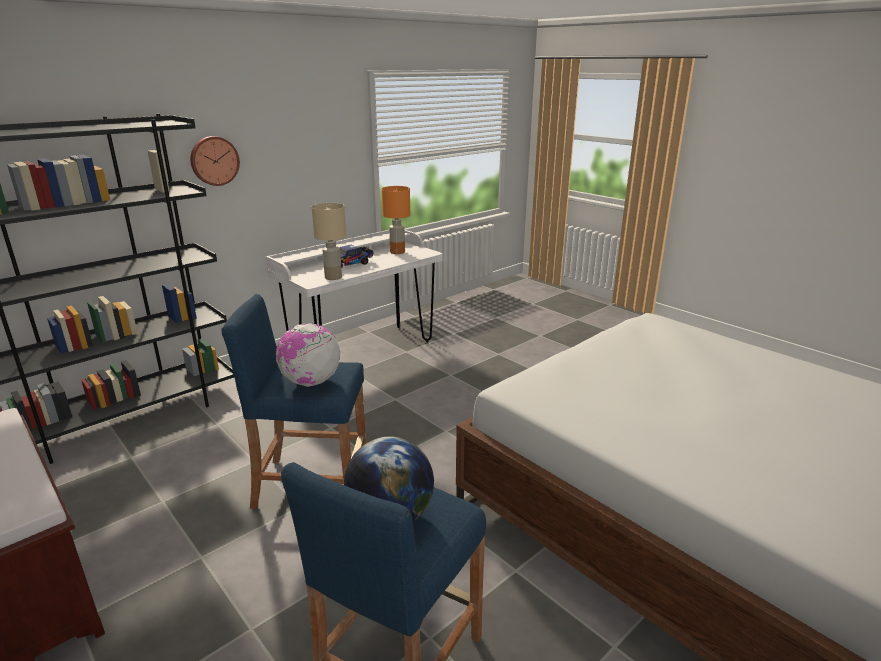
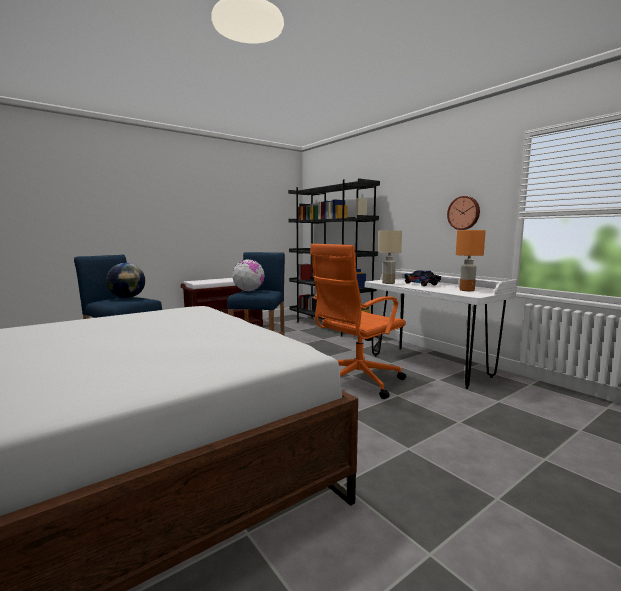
camera: 95 degrees right, 15 degrees down
(214, 160) = (399, 207): wall clock -> wall clock (464, 213)
(417, 396) = (356, 382): none -> orange office chair

